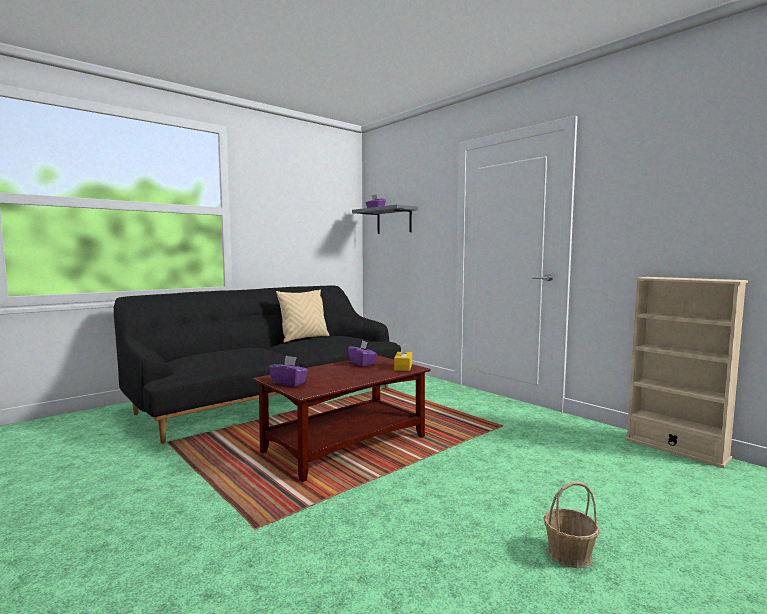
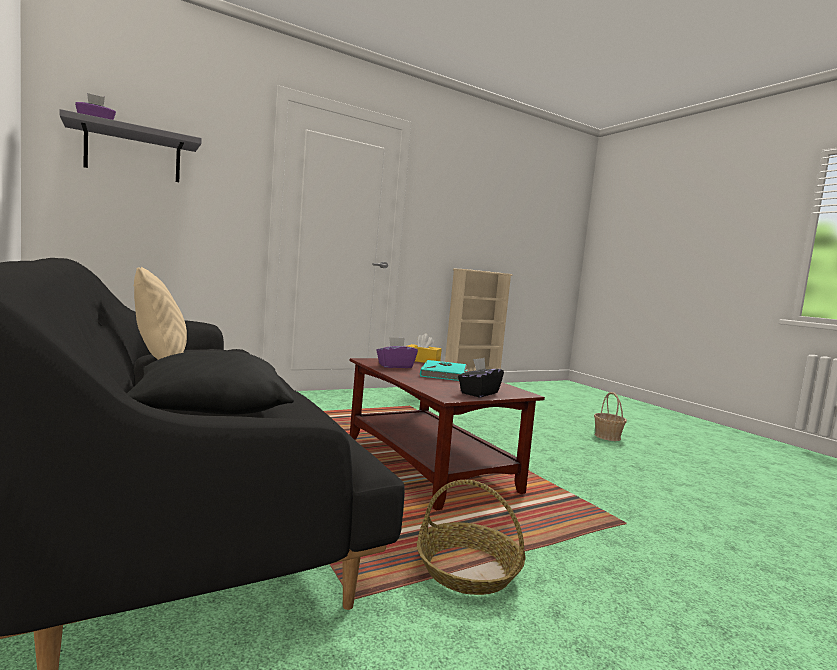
camera: 80 degrees left, 0 degrees up
(188, 465) = (467, 570): none -> basket
(213, 353) = (211, 409): none -> black pillow
(289, 383) = (479, 393): purple tissue box -> black tissue box
(354, 374) = (444, 373): none -> turquoise book

